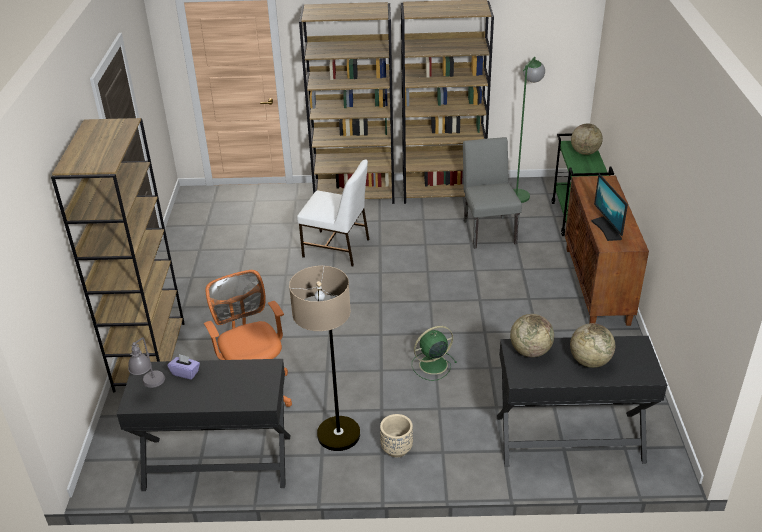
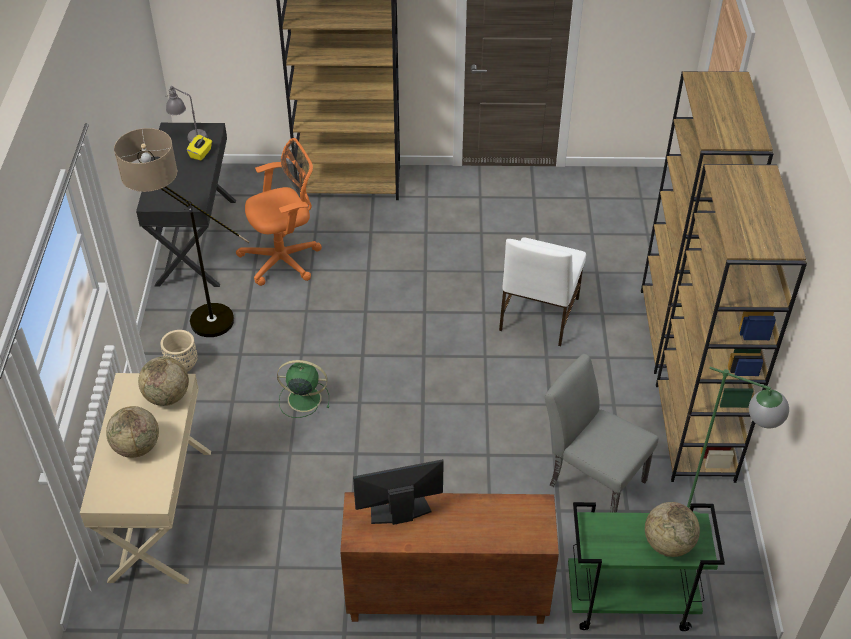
camera: 90 degrees right, 10 degrees up
(185, 373) = (201, 154): purple tissue box -> yellow tissue box
(432, 365) = (302, 399): green fan -> green fan turned 60 degrees counterclockwise
(488, 229) = (591, 479): grey chair -> grey chair turned 135 degrees counterclockwise
(569, 439) = (160, 513): black desk -> beige desk

